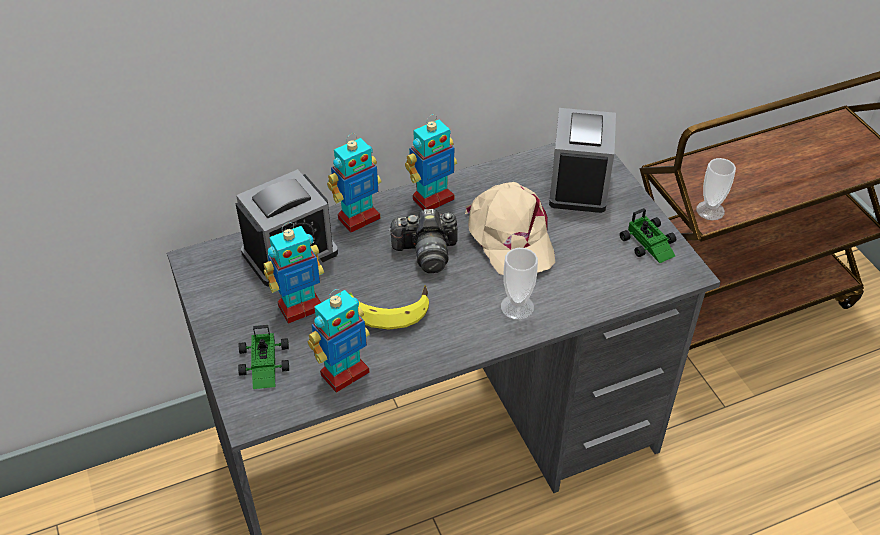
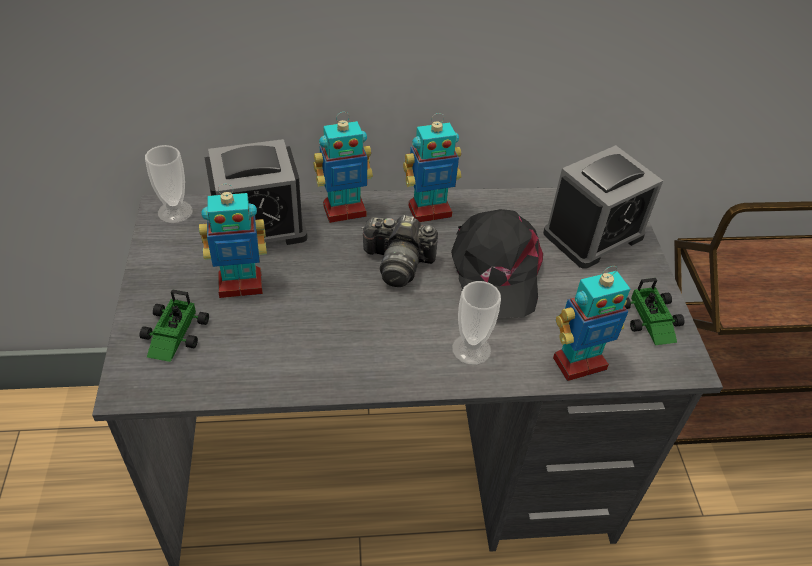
camera: 15 degrees right, 0 degrees up
(344, 373) = (250, 368): toy robot -> toy robot (578, 362)
(388, 308) = (330, 311): banana -> none
(510, 237) = (495, 271): beige cap -> black cap
(578, 184) = (593, 235): alarm clock -> alarm clock turned 150 degrees counterclockwise
(710, 210) = (739, 304): cup -> cup (175, 212)

